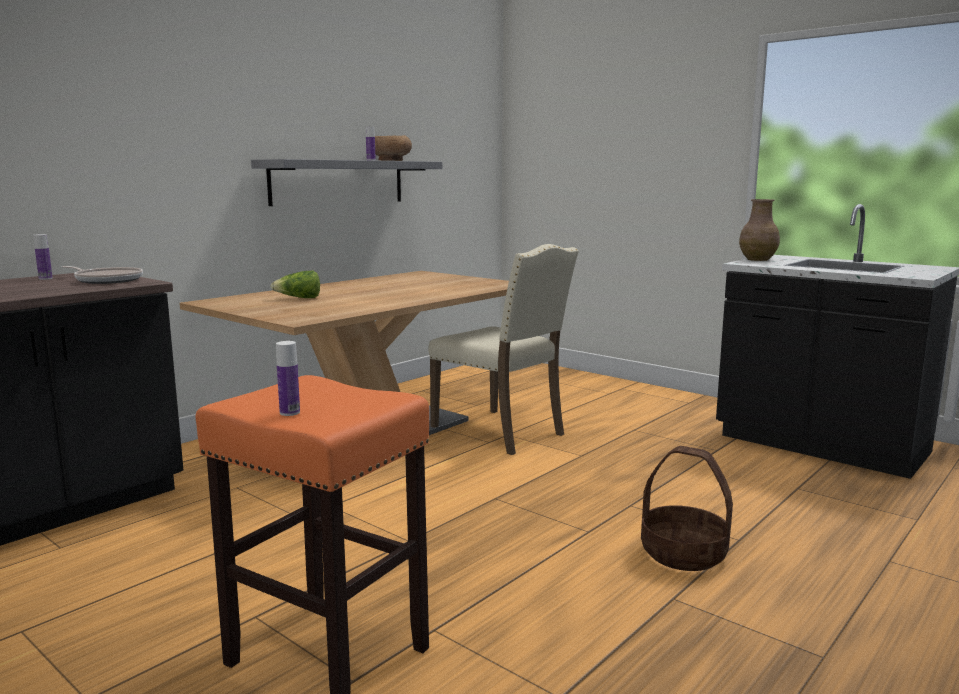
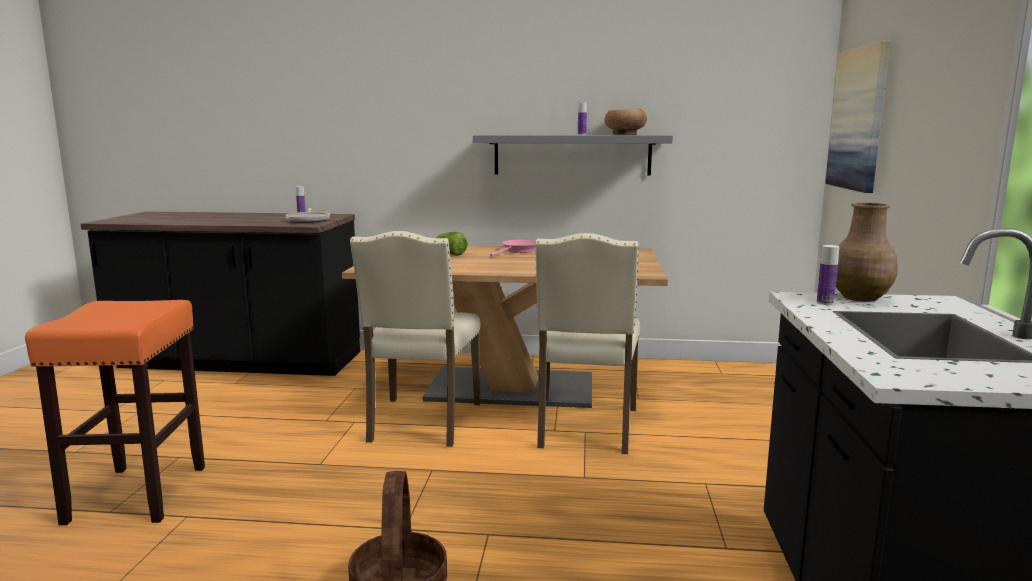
camera: 55 degrees right, 0 degrees up
(289, 412) = (84, 315): bottle -> bottle (825, 303)
(343, 287) = (518, 251): none -> pink frying pan
(389, 479) = (422, 422): none -> beige chair
(557, 150) = (858, 119): none -> picture

